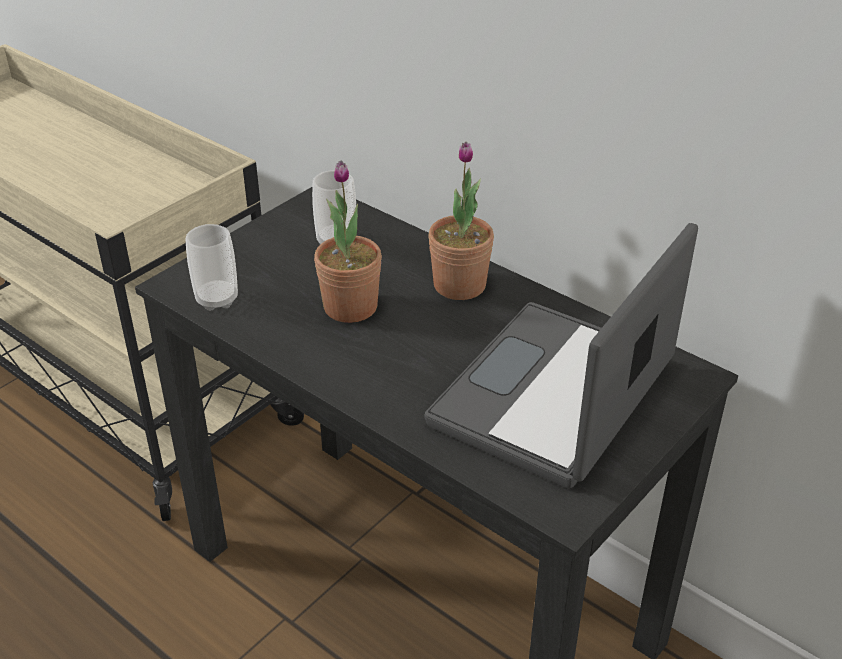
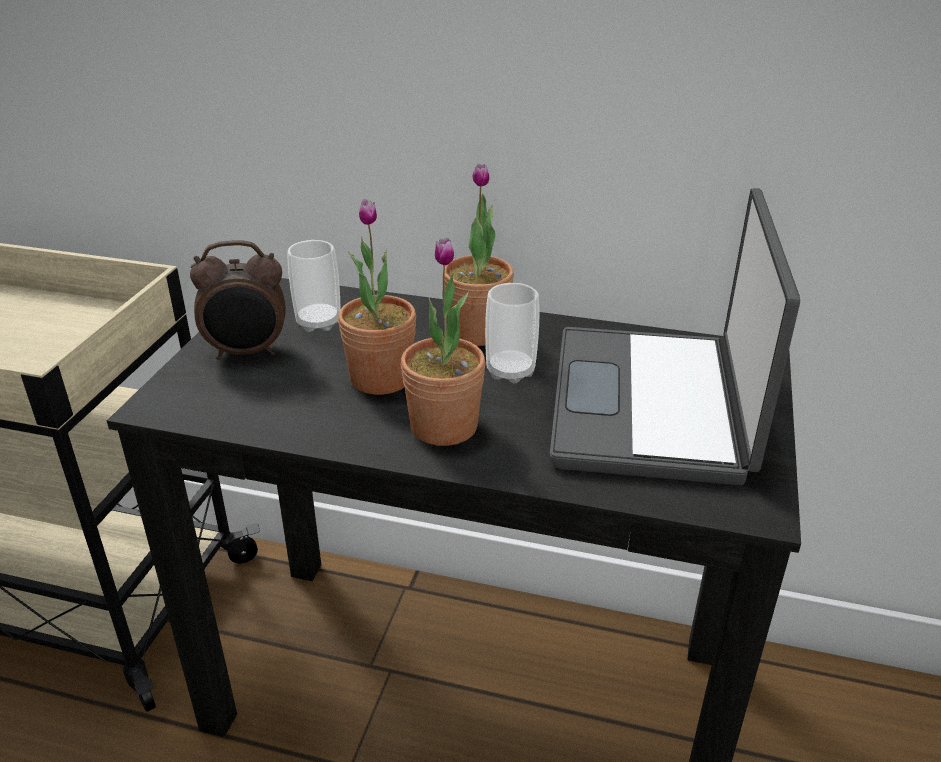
camera: 25 degrees left, 5 degrees down
(217, 299) = (221, 408): cup -> cup (510, 371)
(265, 255) = (247, 352): none -> alarm clock
(368, 364) = (444, 426): none -> potted plant

